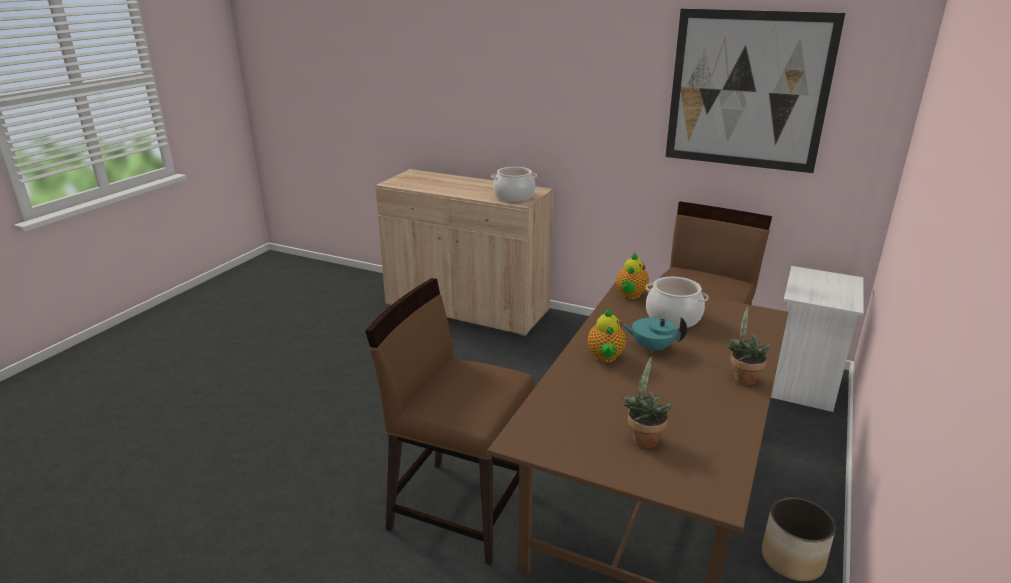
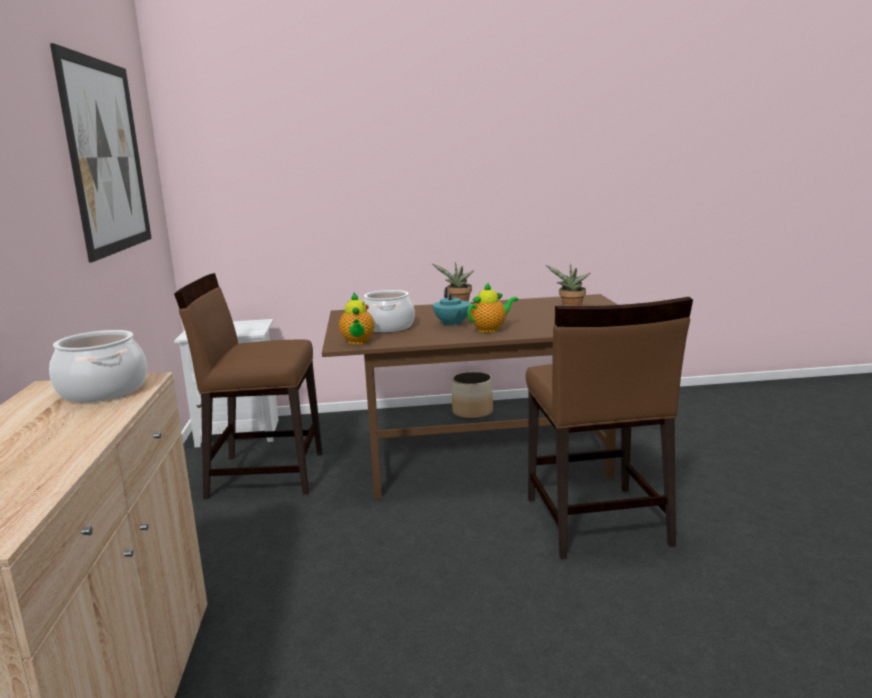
camera: 120 degrees left, 10 degrees down
(630, 295) = (358, 342): teapot -> teapot turned 90 degrees clockwise

